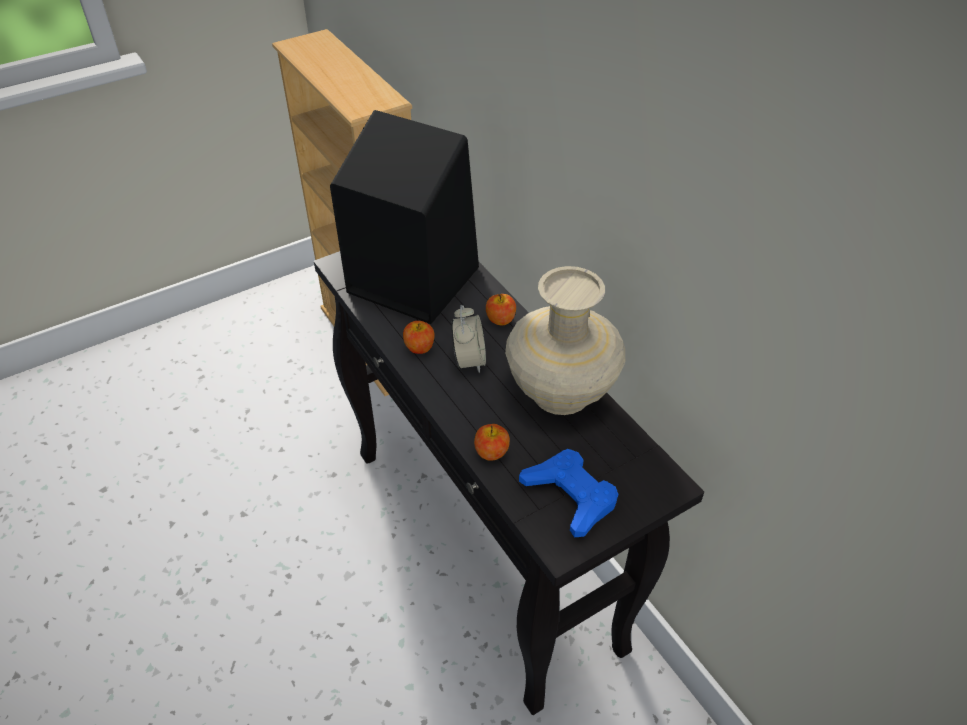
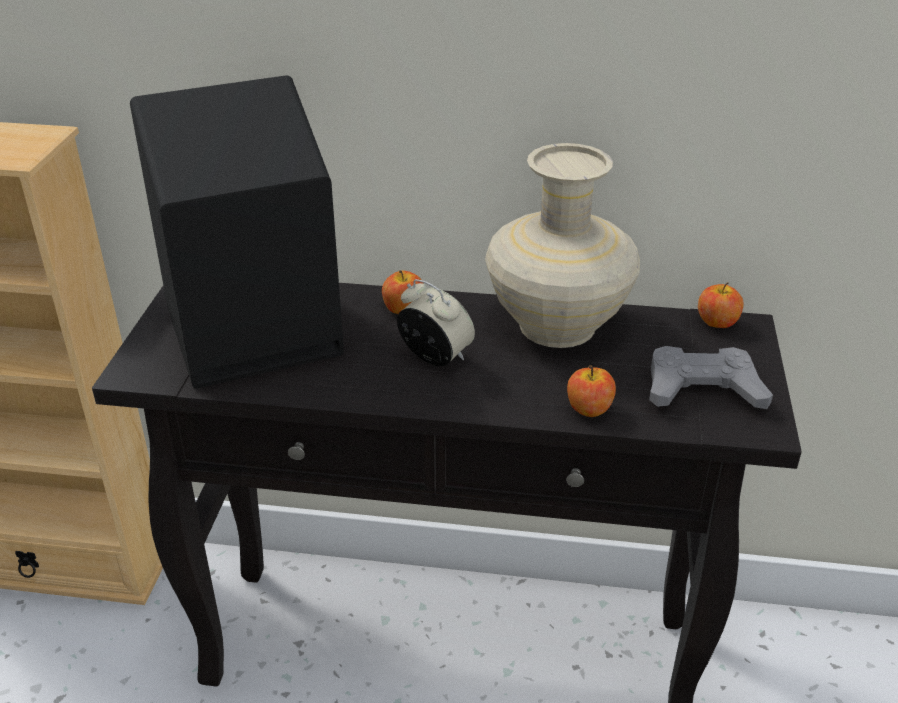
camera: 50 degrees left, 10 degrees down
(419, 347) = (367, 381): apple -> apple (717, 323)
(570, 496) = (703, 389): blue game controller -> grey game controller

